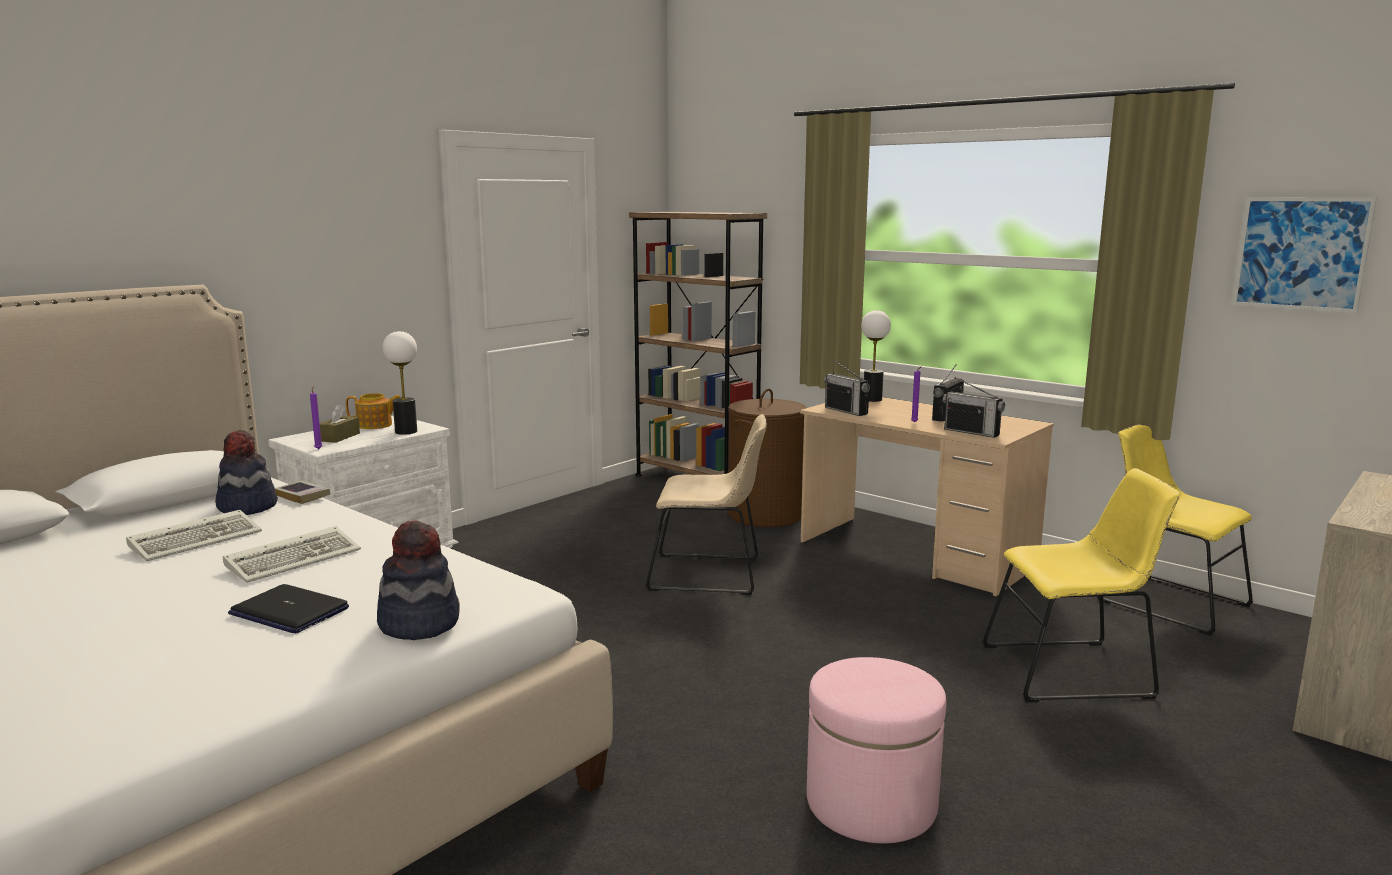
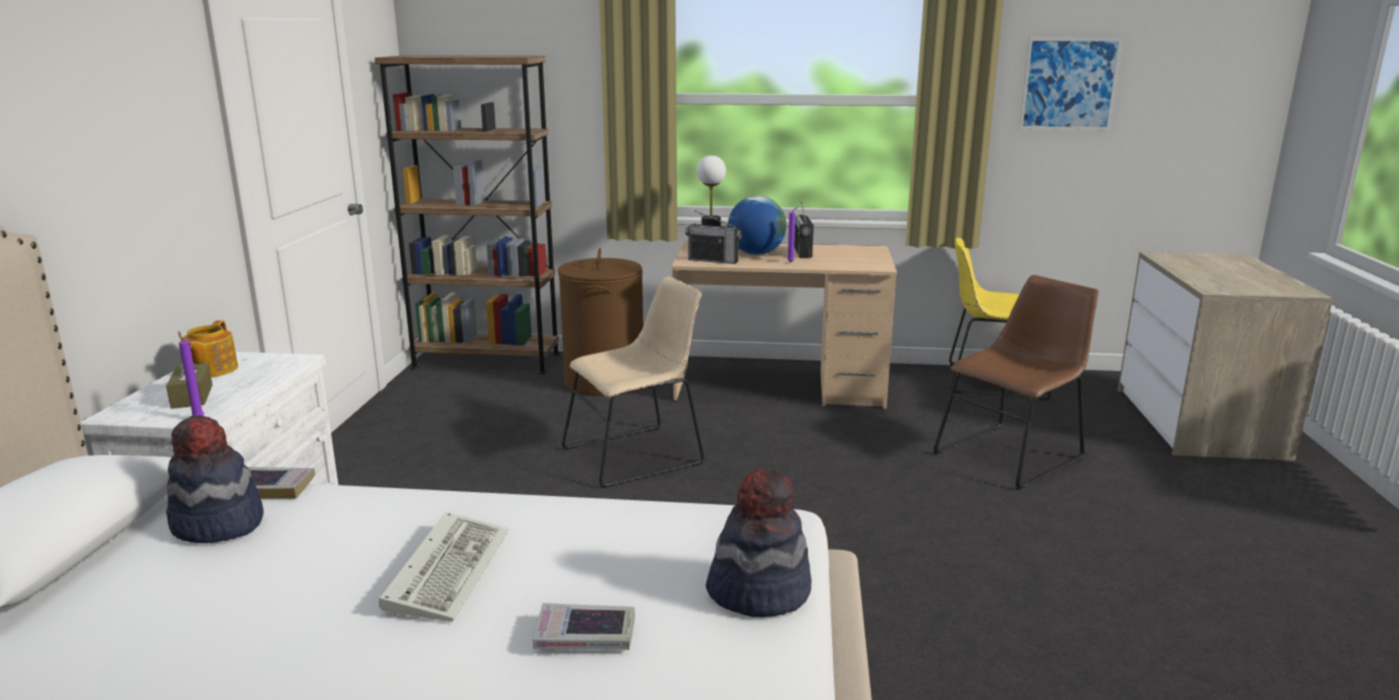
camera: 35 degrees left, 5 degrees up
(198, 540) = (242, 591): keyboard -> none
(289, 611) = (585, 635): laptop -> book
(375, 425) = (211, 370): teapot -> teapot turned 135 degrees clockwise
(406, 432) = (277, 370): table lamp -> none
(871, 803) = (1041, 614): pink ottoman -> none
(898, 411) = (756, 254): none -> globe
(971, 432) = (850, 264): radio -> none
(1073, 671) = (1012, 454): yellow chair -> brown chair

